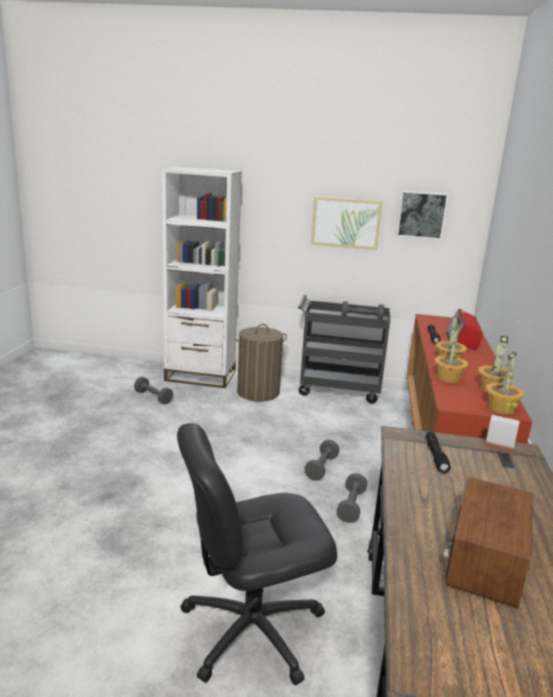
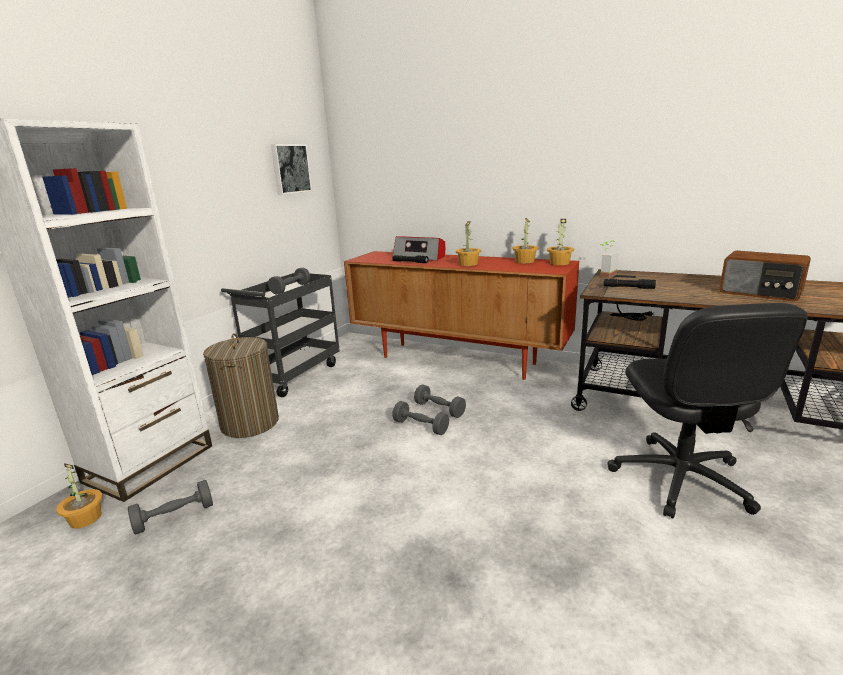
camera: 70 degrees left, 0 degrees up
(346, 222) = (233, 189): picture -> none
(351, 506) = (506, 405): grey dumbbell -> grey dumbbell (420, 427)
(448, 378) = (503, 267): potted plant -> potted plant (85, 519)

